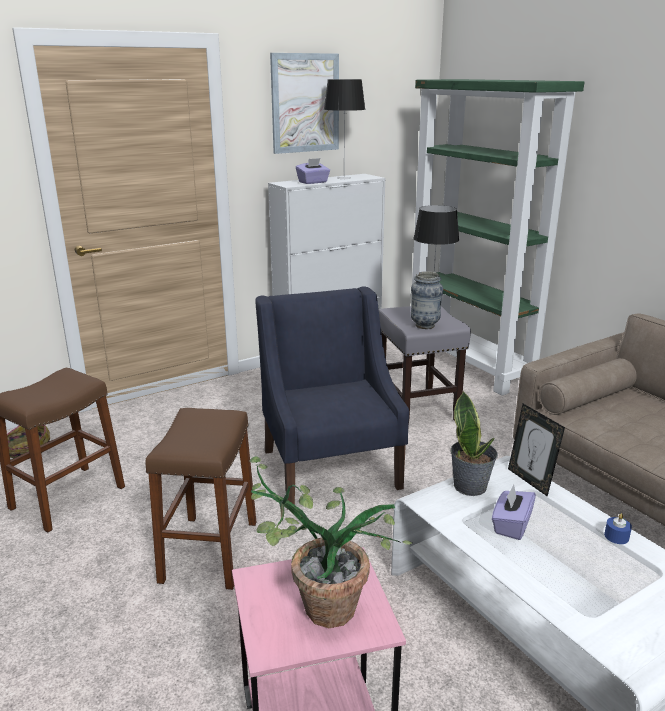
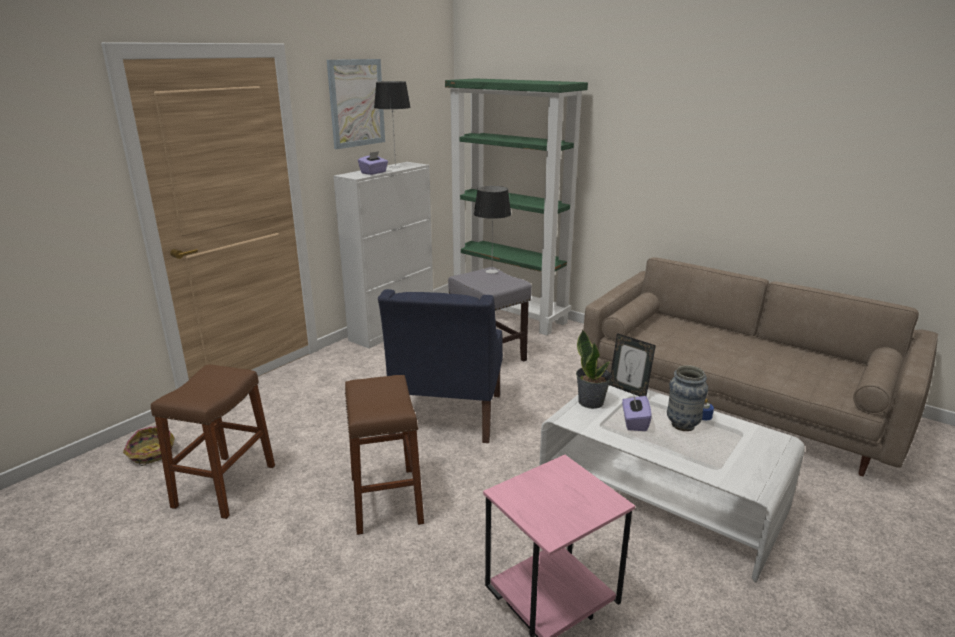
camera: 20 degrees left, 0 degrees up
(315, 608) = (562, 501): potted plant -> none
(330, 467) = (446, 414): blue armchair -> blue armchair turned 135 degrees counterclockwise
(424, 325) = (496, 286): vase -> vase (682, 425)

